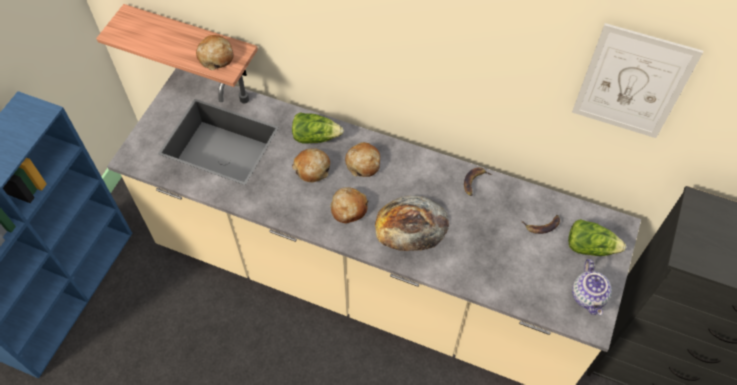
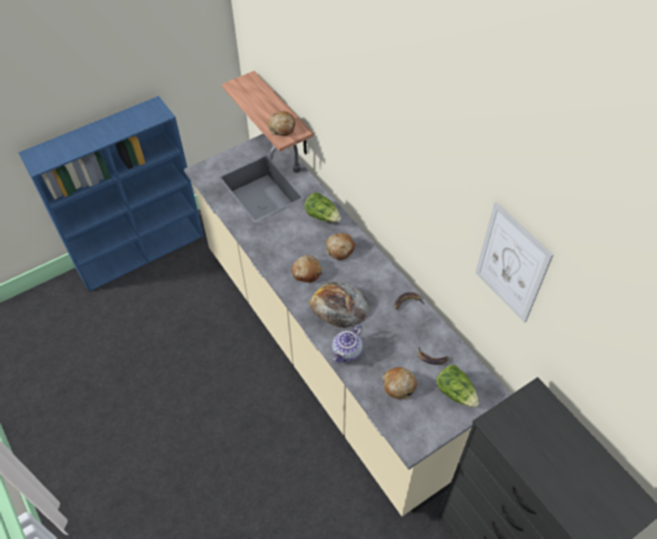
camera: 35 degrees right, 5 degrees down
(312, 168) = (304, 235): bread -> bread (399, 385)
(589, 296) = (425, 424): teapot -> teapot (347, 352)

